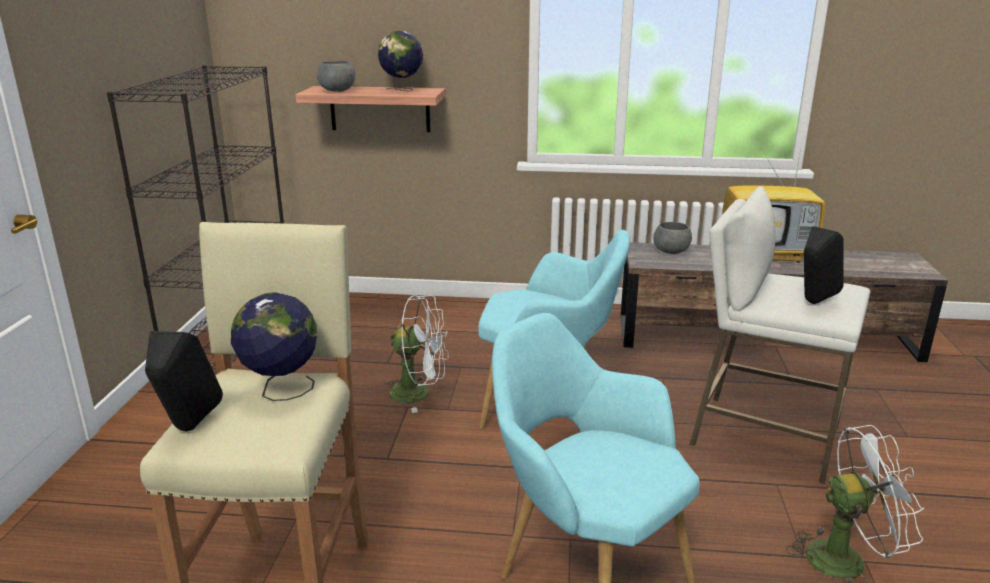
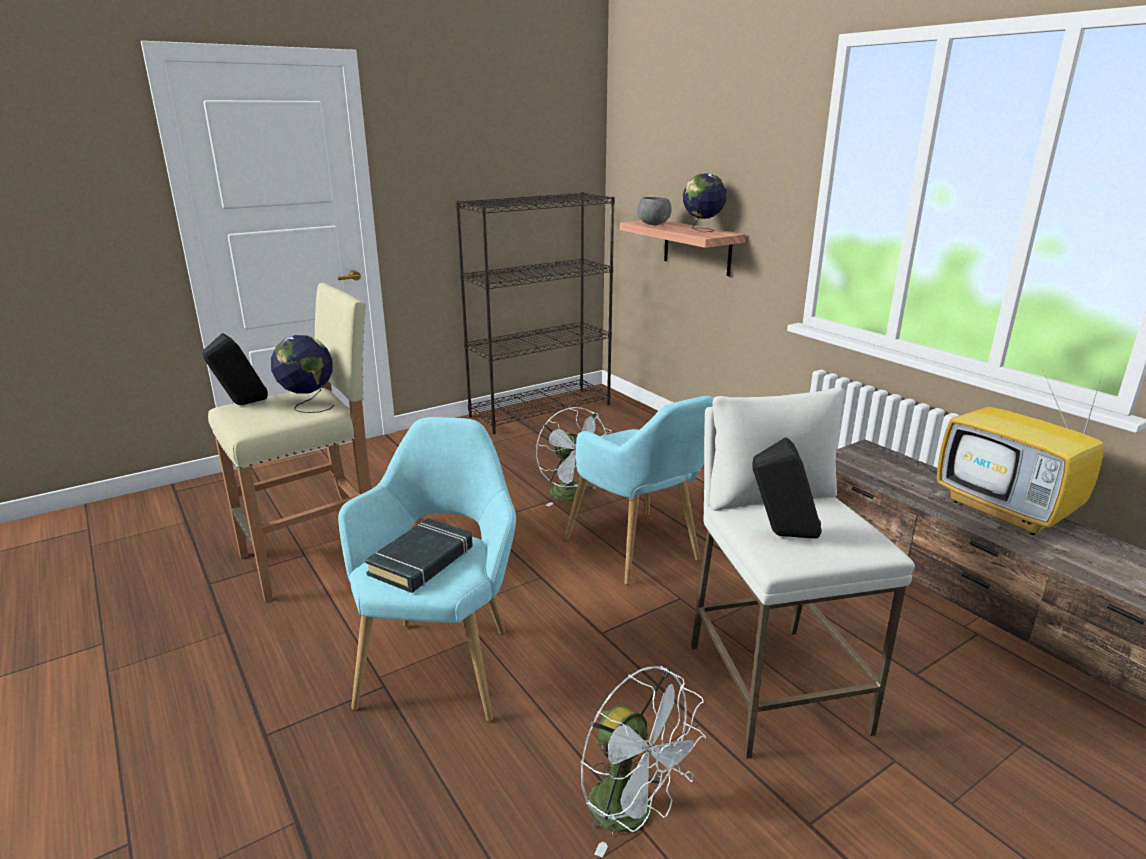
camera: 50 degrees right, 0 degrees up
(616, 467) = (422, 561): none -> black book
(671, 252) = (889, 464): grey bowl -> none

